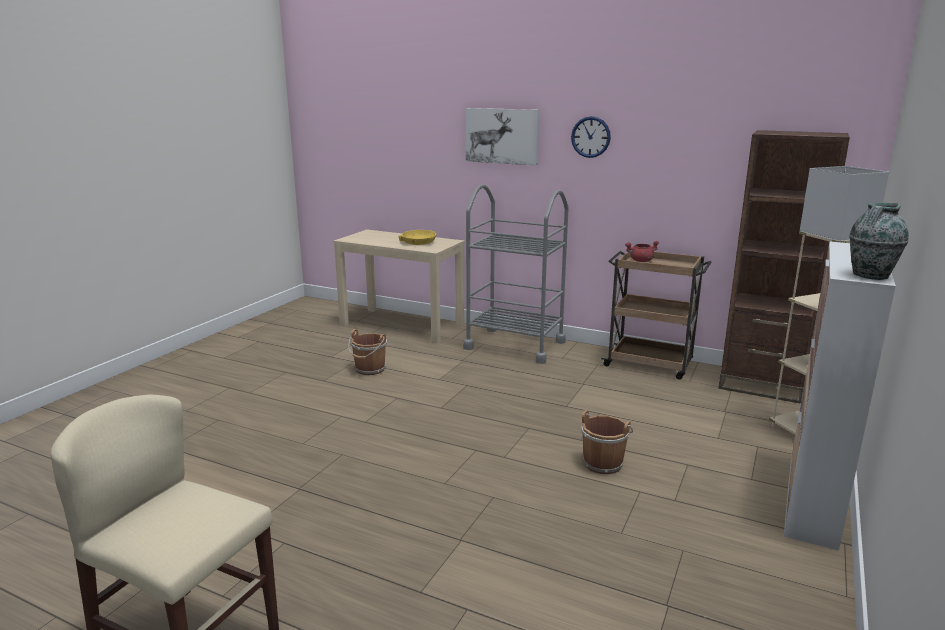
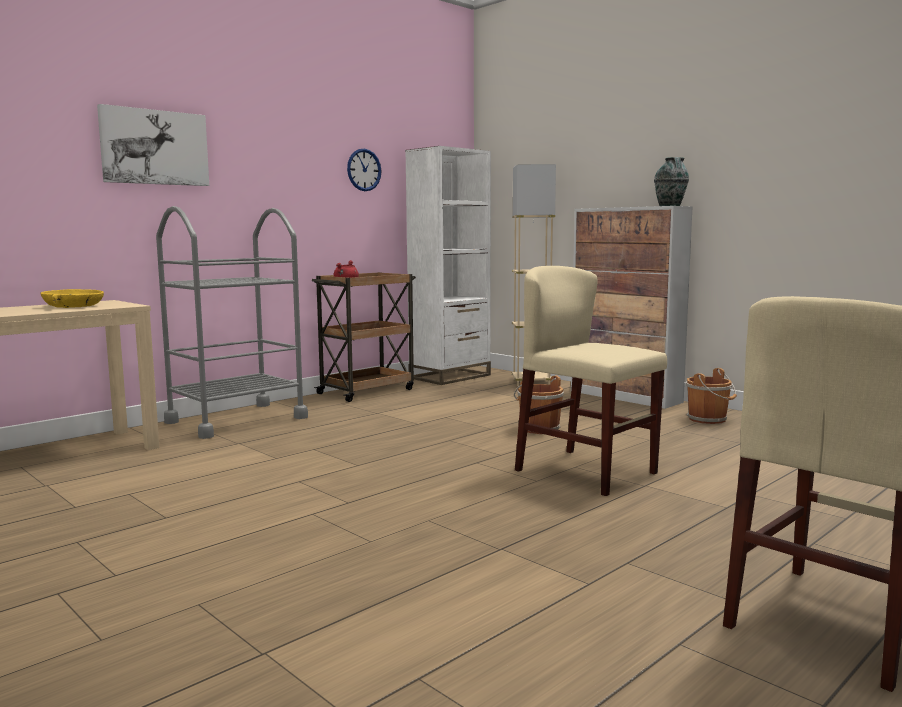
camera: 70 degrees left, 10 degrees down
(369, 370) = (179, 487): brown bucket -> brown bucket (709, 419)
(482, 504) = (586, 471): none -> beige chair
(590, 137) = (264, 152): wall clock -> wall clock (364, 170)
(761, 385) = (450, 376): brown bookcase -> white bookcase

